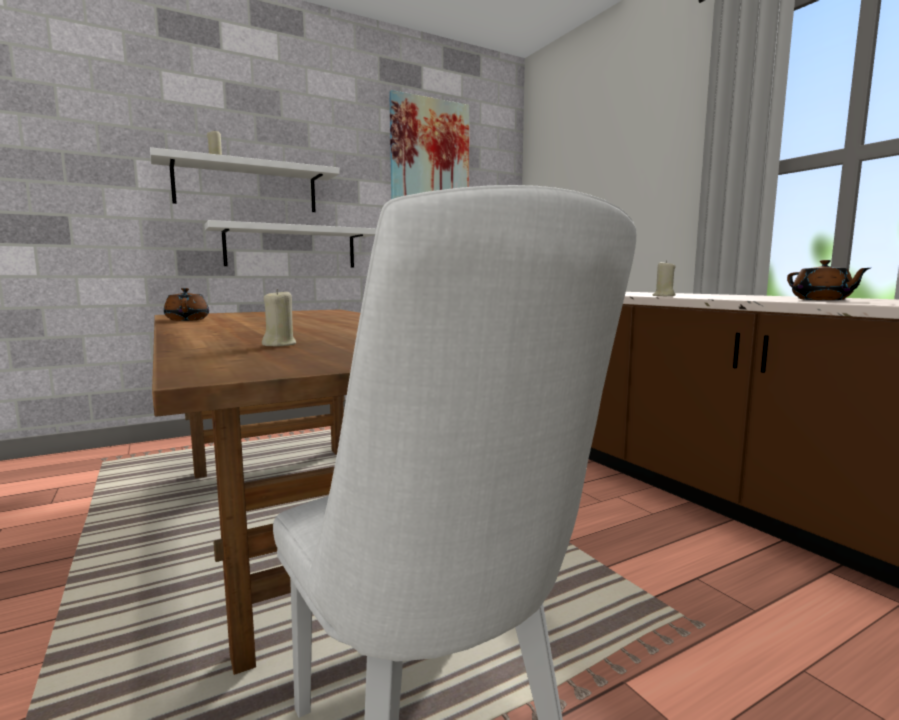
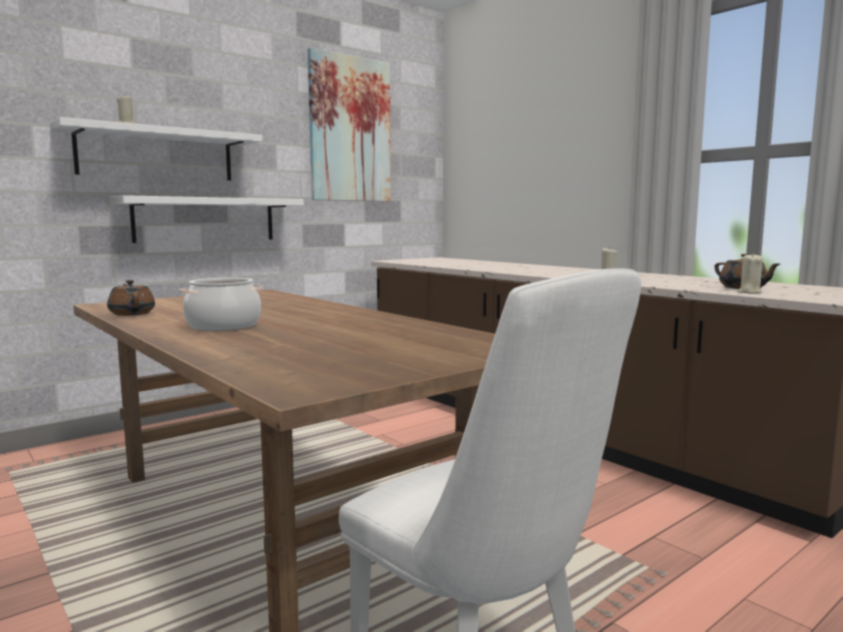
camera: 10 degrees left, 0 degrees up
(248, 328) = (224, 326): none -> cooking pot
(280, 345) = (298, 351): beige candle -> beige candle (749, 292)

